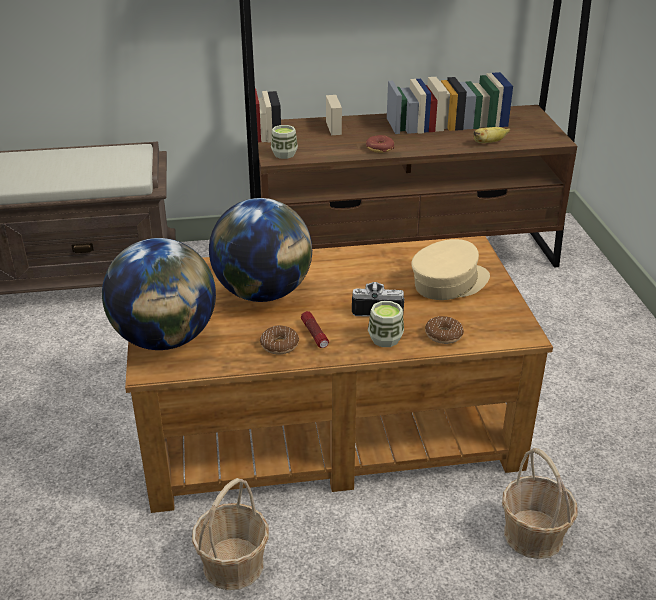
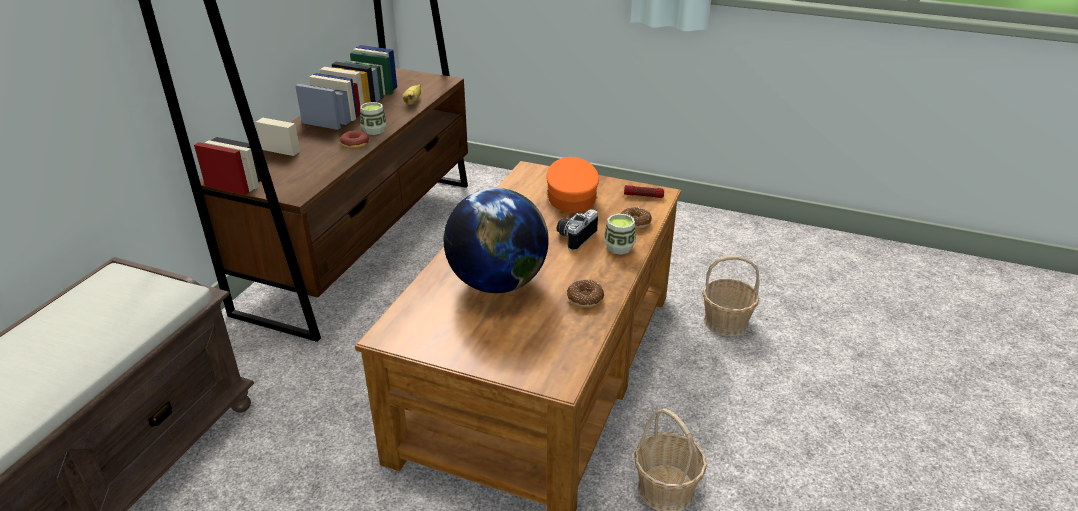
camera: 60 degrees left, 0 degrees up
(165, 339) = (519, 359): globe -> none
(284, 154) = (295, 188): cup -> cup (374, 130)
(315, 334) = (585, 277): flashlight -> flashlight (643, 196)
(449, 283) = (571, 196): beige cap -> orange cap

